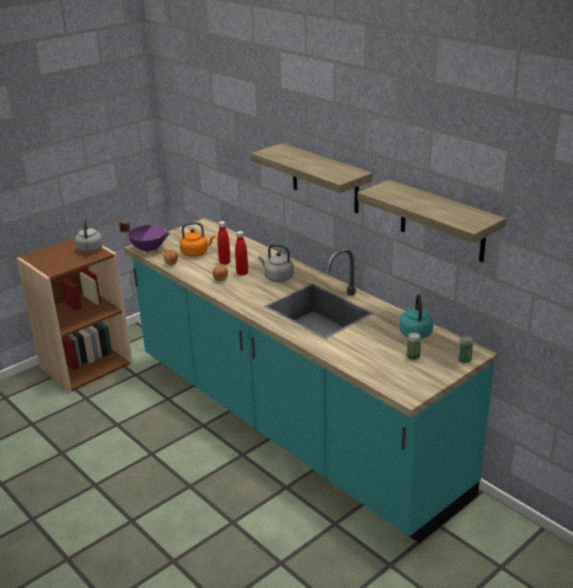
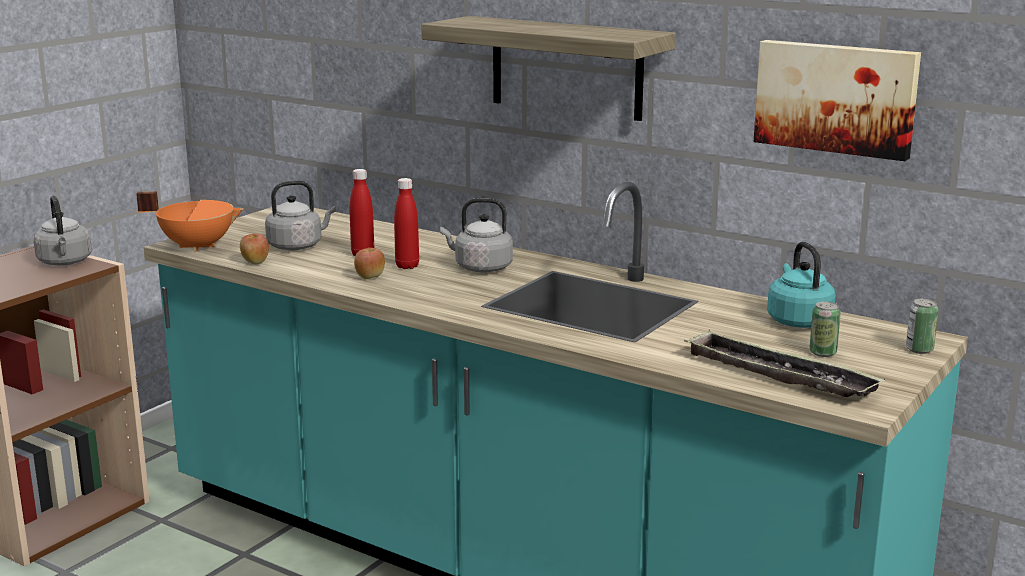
camera: 15 degrees left, 10 degrees down
(149, 249) = (197, 246): purple cooking pot -> orange cooking pot
(196, 253) = (298, 246): orange kettle -> grey kettle
(381, 369) = (779, 375): none -> tray
(442, 221) = (836, 98): shelf -> picture

